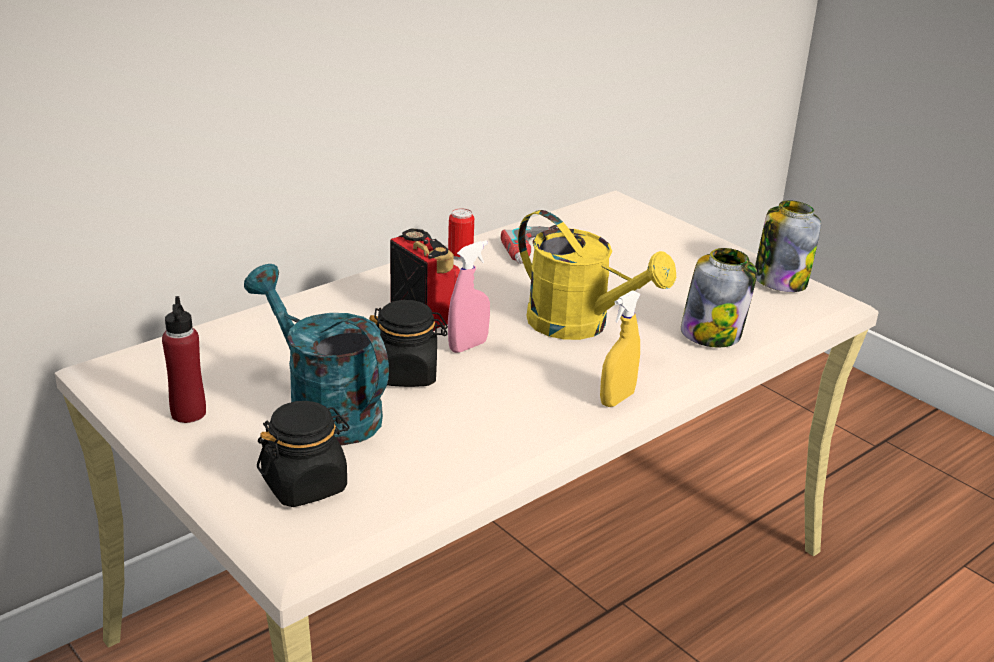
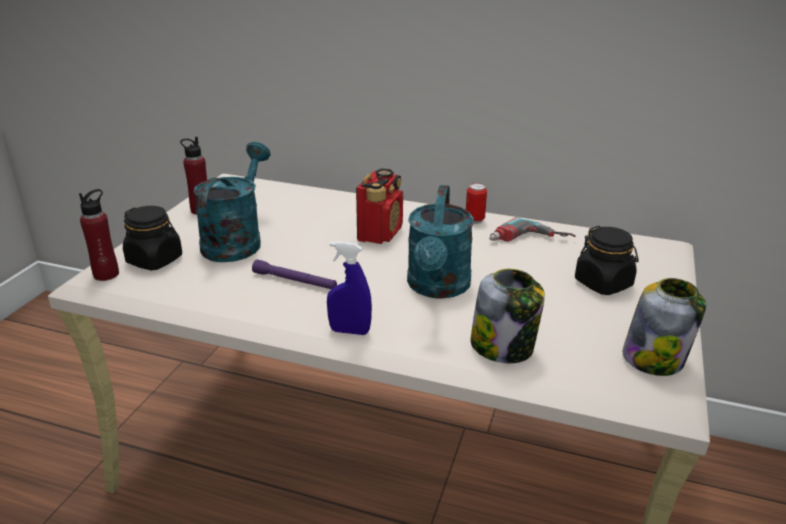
camera: 60 degrees right, 0 degrees up
(301, 534) = (106, 274): none -> red bottle
(406, 374) = (301, 250): black jar -> black jar (603, 283)
(468, 346) = (358, 258): pink spray bottle -> none
(479, 400) = (295, 281): none -> purple flashlight
(580, 326) = (438, 288): yellow watering can -> turquoise watering can
(617, 399) = (349, 331): yellow spray bottle -> blue spray bottle

